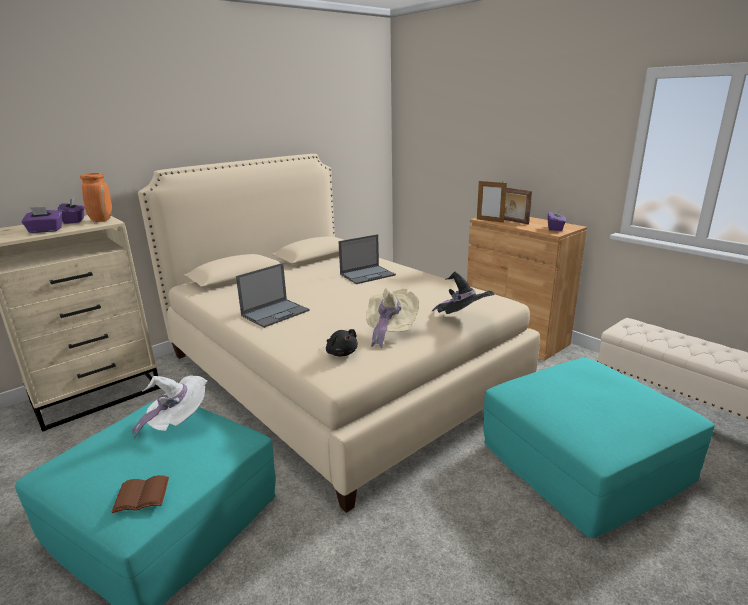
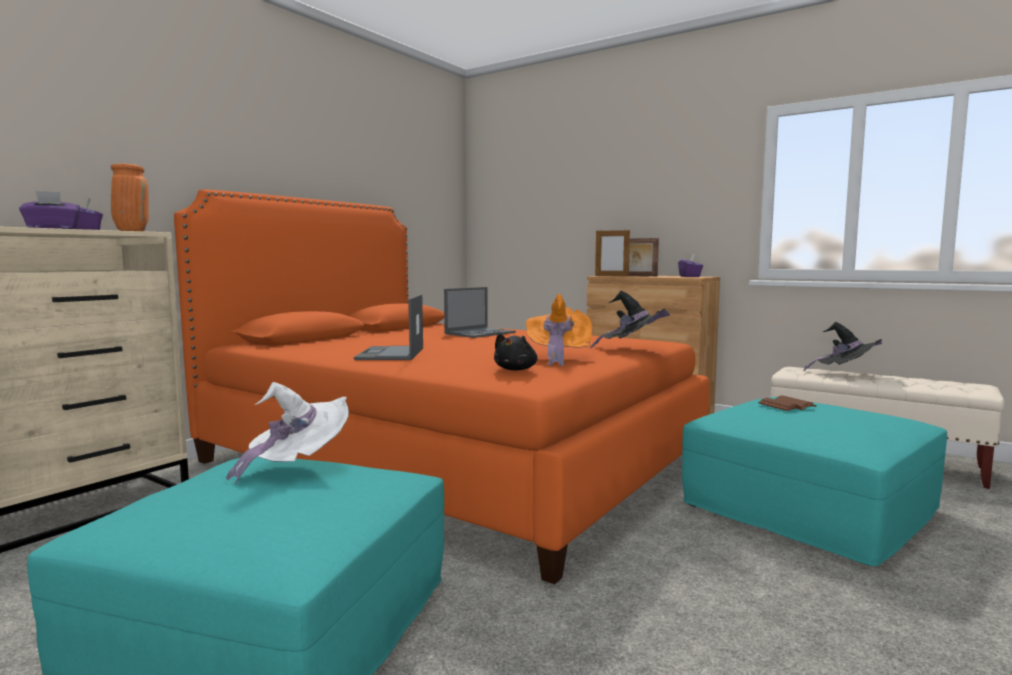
camera: 15 degrees left, 15 degrees down
(140, 497) = (291, 532): brown book -> brown book (787, 406)
(276, 313) = (391, 354): laptop -> laptop turned 150 degrees clockwise
(336, 372) = (448, 460): beige bed -> orange bed
(341, 353) = (516, 369): black plush toy -> black plush toy turned 75 degrees clockwise
(390, 331) = (558, 358): beige hat -> orange hat
(670, 338) = (845, 374): none -> black hat

